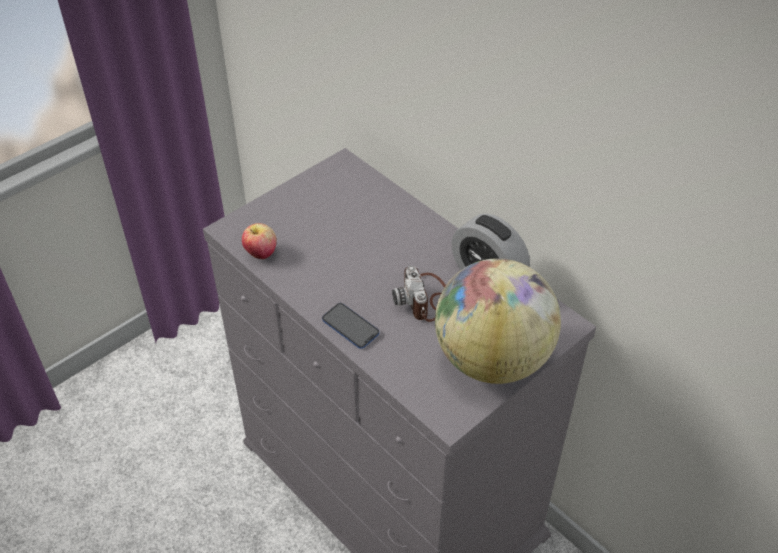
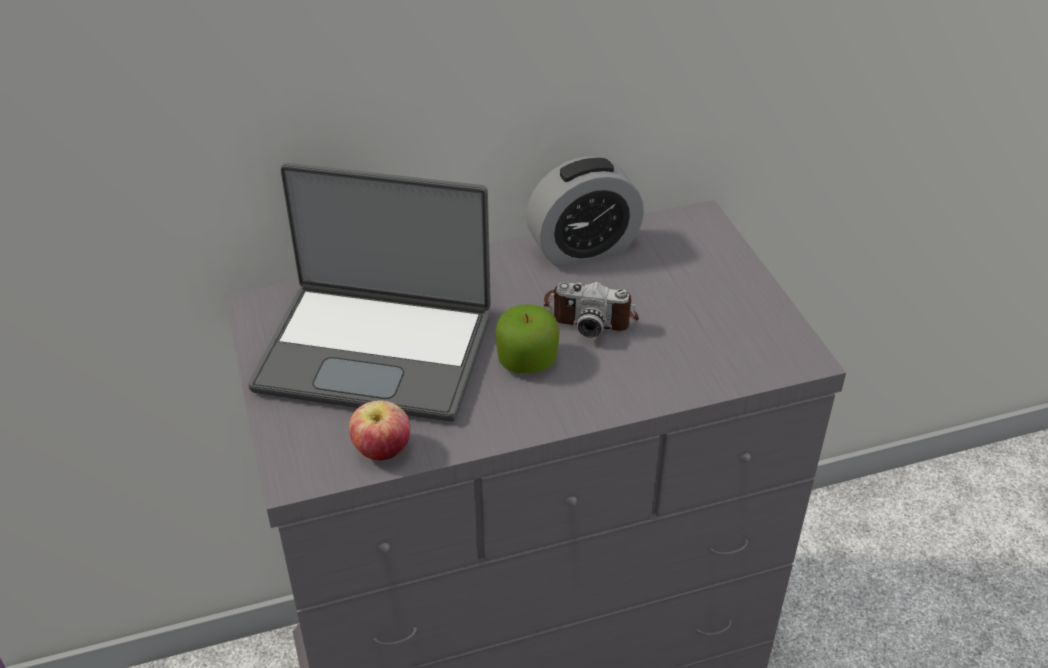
camera: 65 degrees left, 5 degrees down
(335, 221) = (376, 351): none -> laptop
(350, 327) = (598, 398): phone -> none
(365, 285) = (527, 360): none -> apple
(492, 359) = (724, 291): globe -> none

